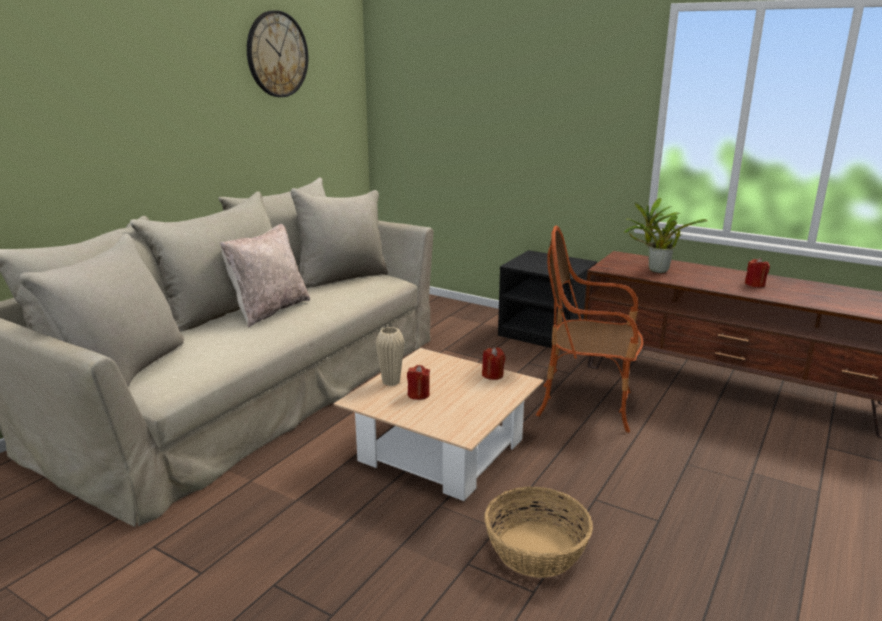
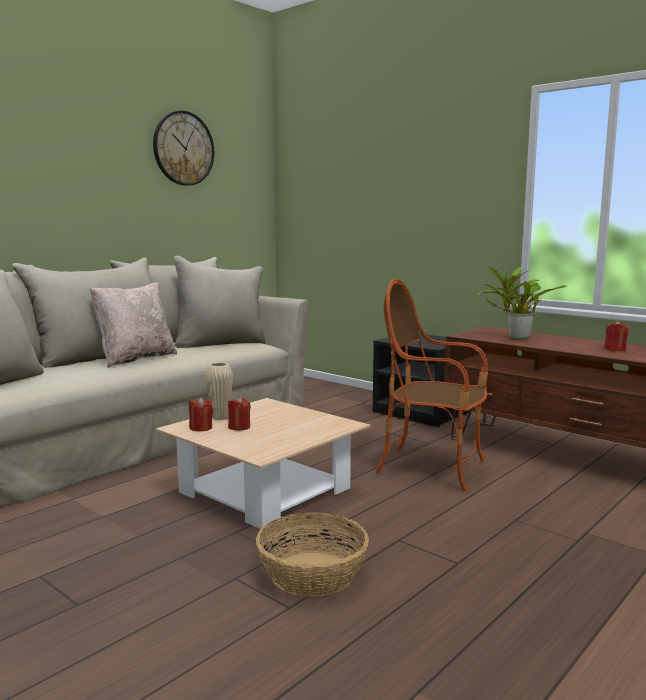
camera: 10 degrees right, 10 degrees down
(492, 375) = (322, 418): red candle -> red candle (201, 428)

